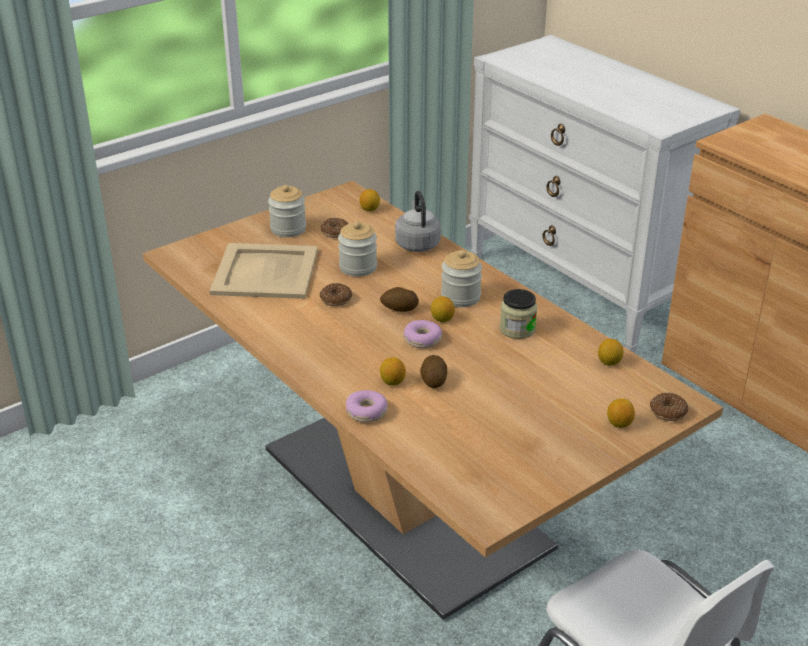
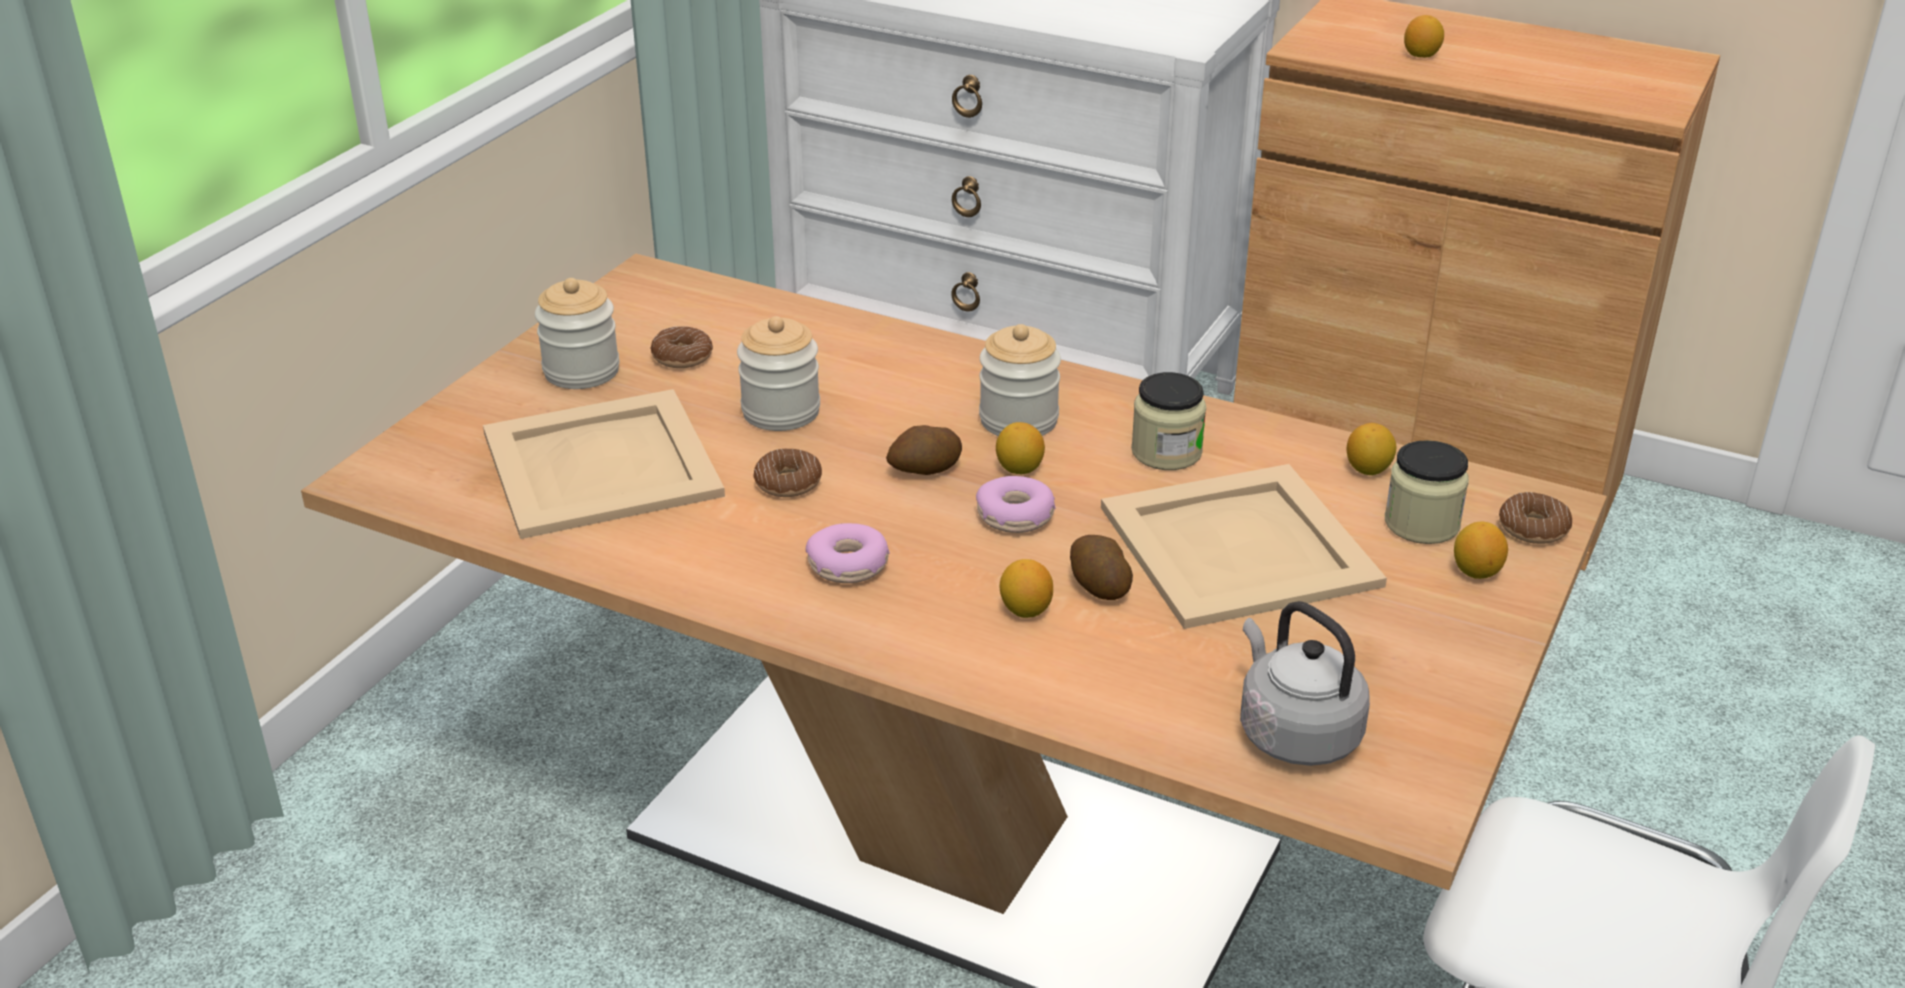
camera: 25 degrees left, 0 degrees up
(366, 412) = (1026, 683): donut -> donut (848, 565)
(370, 209) = (715, 299): lemon -> lemon (1421, 55)
(417, 243) = (857, 342): grey kettle -> grey kettle (1294, 733)
(514, 381) = (1241, 547): none -> beige tray
(612, 394) = (1421, 524): none -> jar

